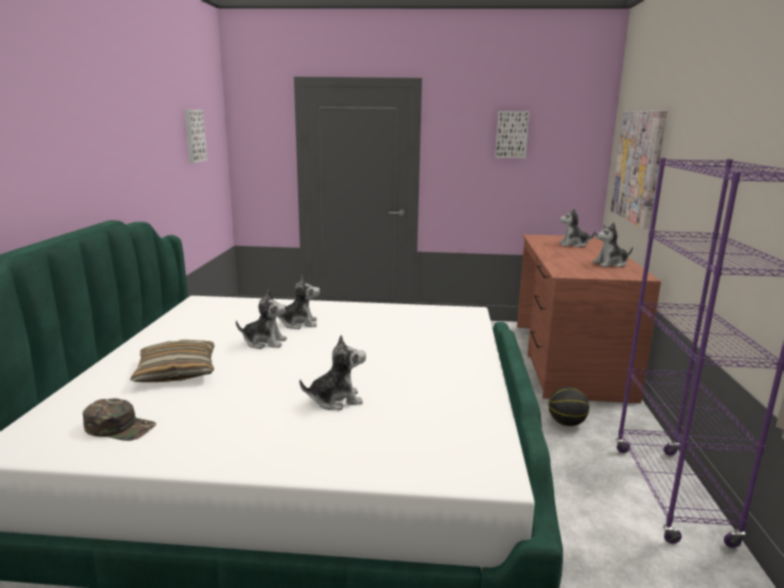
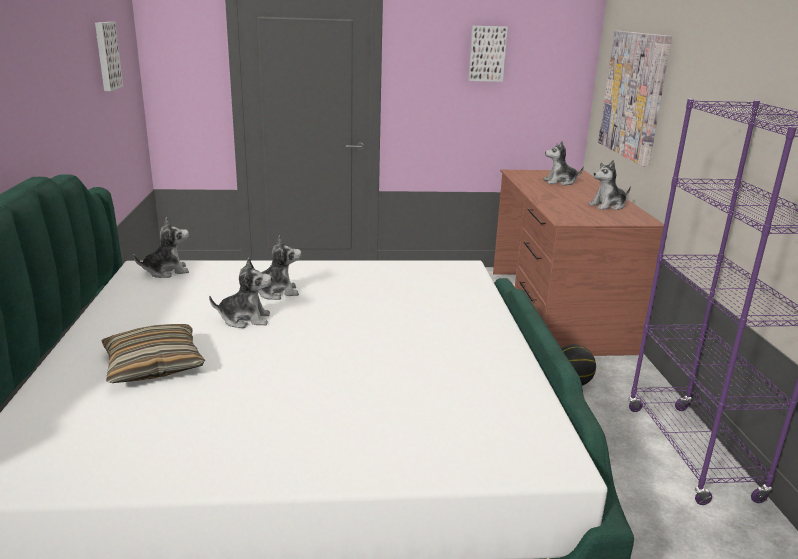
camera: 10 degrees left, 5 degrees up
(120, 427) = (115, 443): green cap -> none
(336, 400) = (357, 387): plush toy -> plush toy (166, 271)

